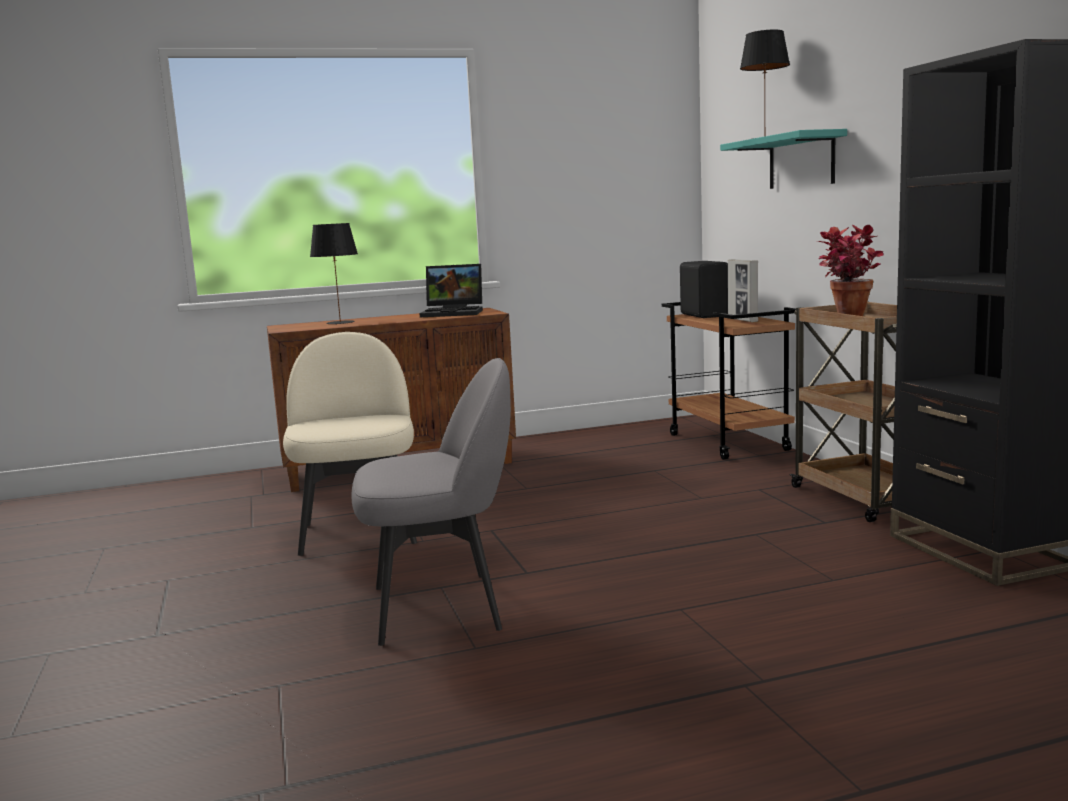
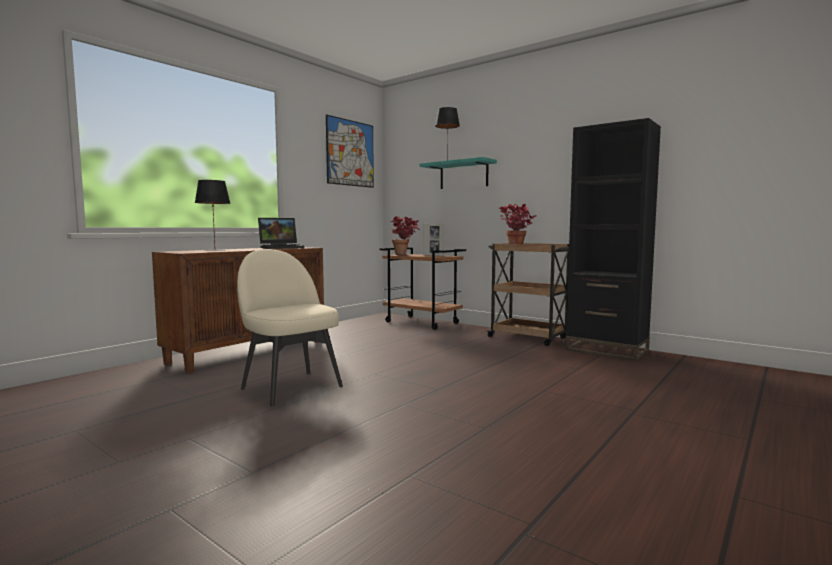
camera: 35 degrees left, 5 degrees down
(441, 607) = (425, 413): grey chair -> none
(622, 132) = (350, 153): none -> picture
(705, 315) = (404, 254): black speaker -> potted plant

